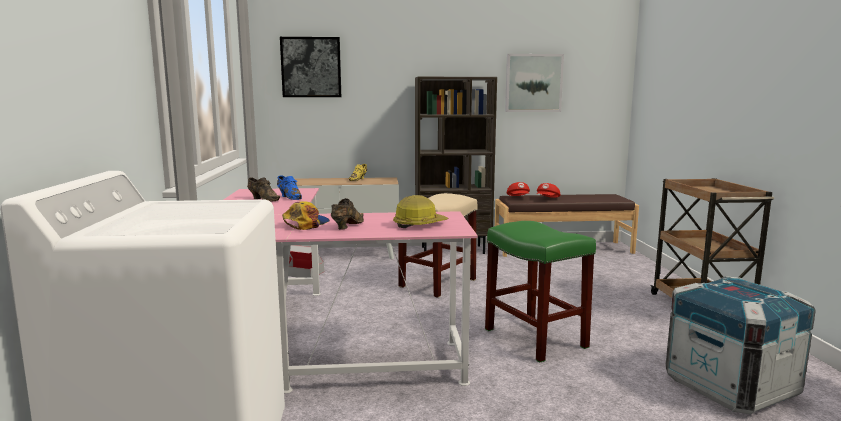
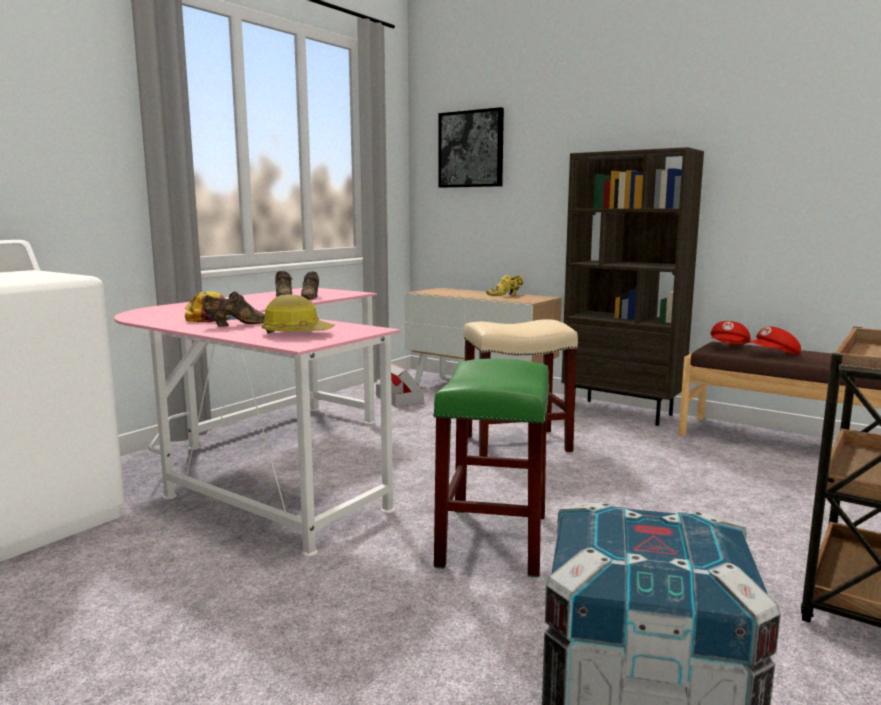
camera: 40 degrees right, 0 degrees up
(289, 197) = (311, 297): blue shoe -> brown shoe
(533, 83) = (784, 156): picture -> none

